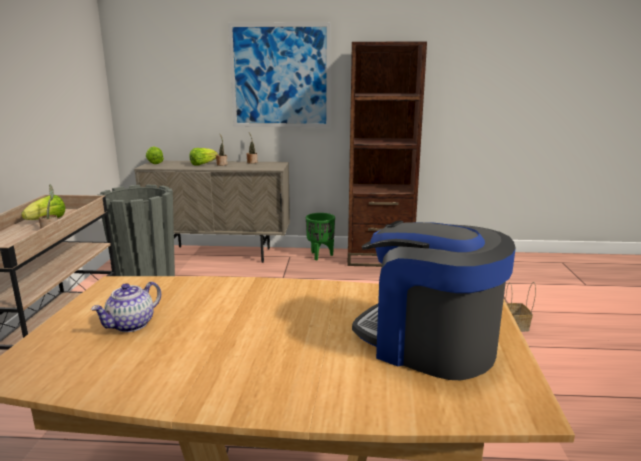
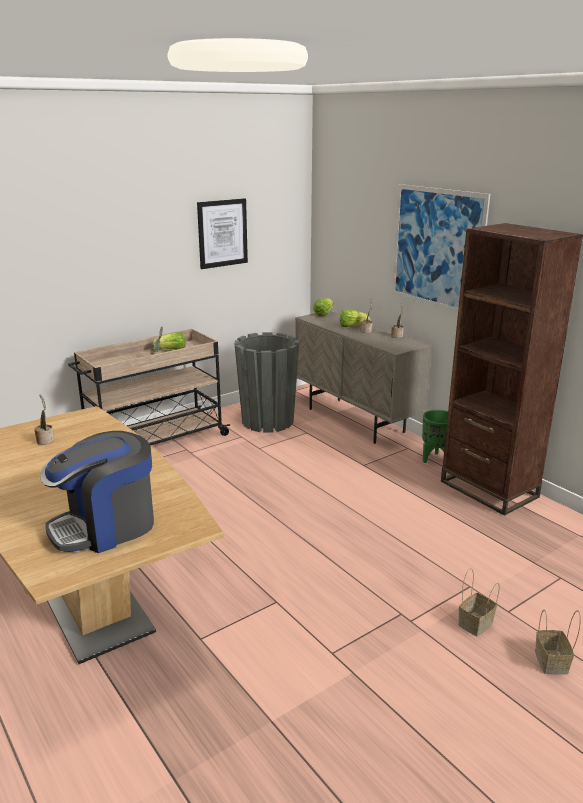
camera: 50 degrees right, 5 degrees up
(46, 78) = (222, 233): none -> picture
(131, 325) = (45, 440): teapot -> potted plant
(427, 344) = (105, 527): coffee machine -> coffee machine turned 120 degrees counterclockwise
(573, 321) = (552, 663): none -> basket

